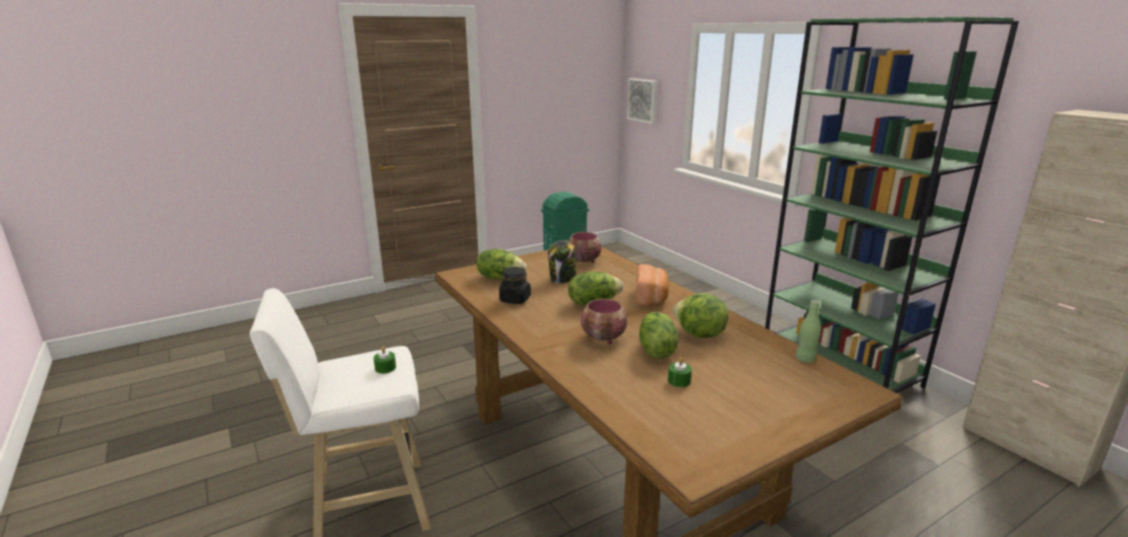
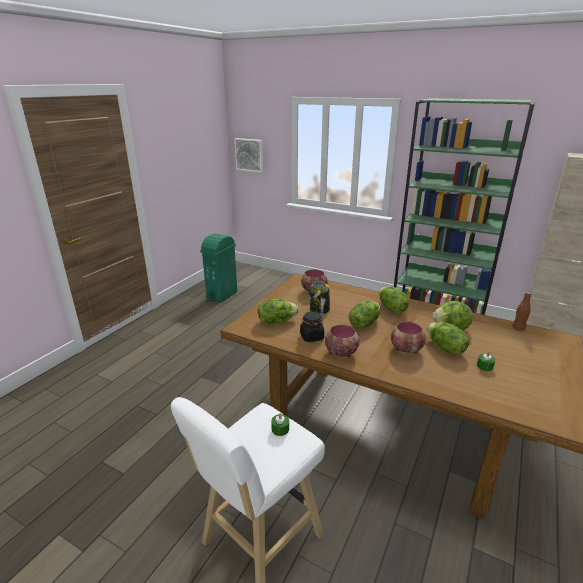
camera: 30 degrees left, 5 degrees up
(523, 320) = (340, 352): none -> bowl
(651, 297) = (391, 309): bread -> lettuce
(805, 359) = (518, 328): green bottle -> brown bottle

